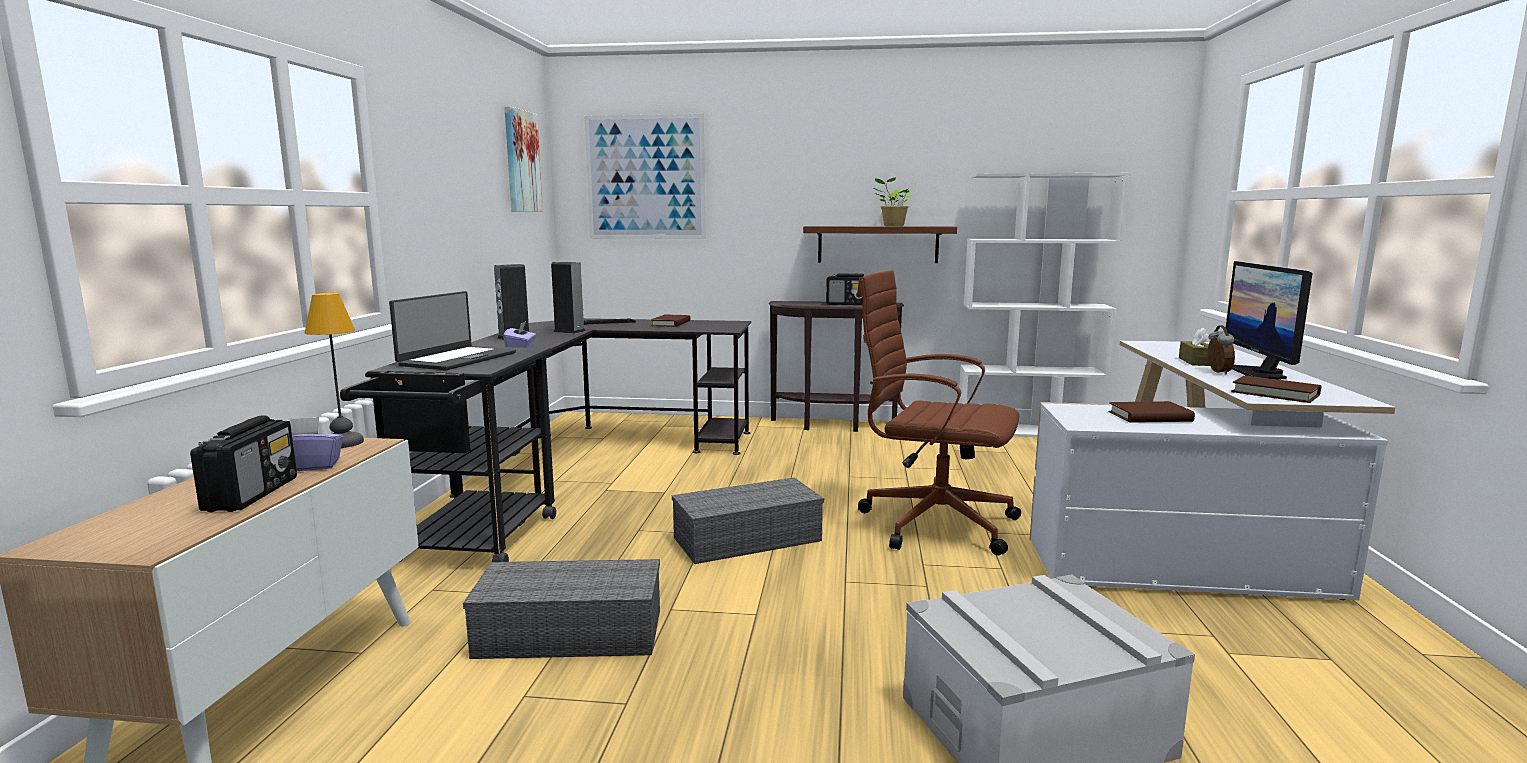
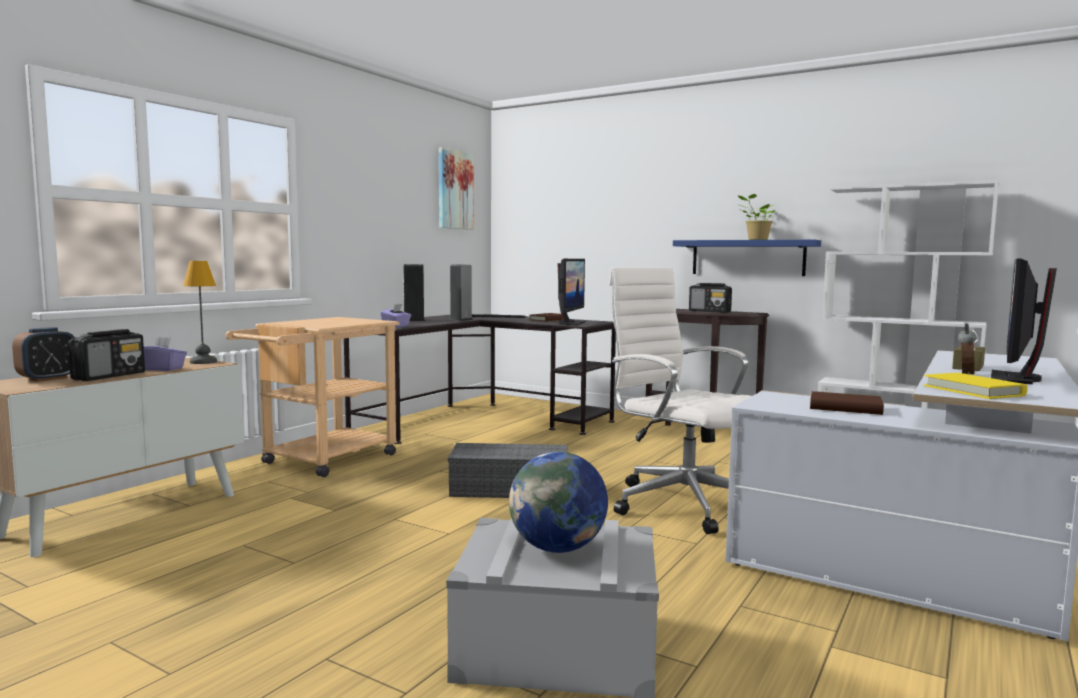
camera: 25 degrees right, 5 degrees down
(148, 516) = (48, 379): none -> alarm clock
(457, 359) = (322, 322): laptop -> none
(471, 544) = (321, 461): black cart -> beige cart
(567, 634) = (310, 519): grey storage box -> none
(645, 177) = (557, 202): picture -> none
(708, 327) = (570, 323): none -> monitor
(878, 244) = (747, 257): brown shelf -> blue shelf
(933, 523) = (682, 503): brown office chair -> white office chair
(1037, 624) = (558, 548): none -> globe
(1275, 393) = (973, 391): brown book -> yellow book

